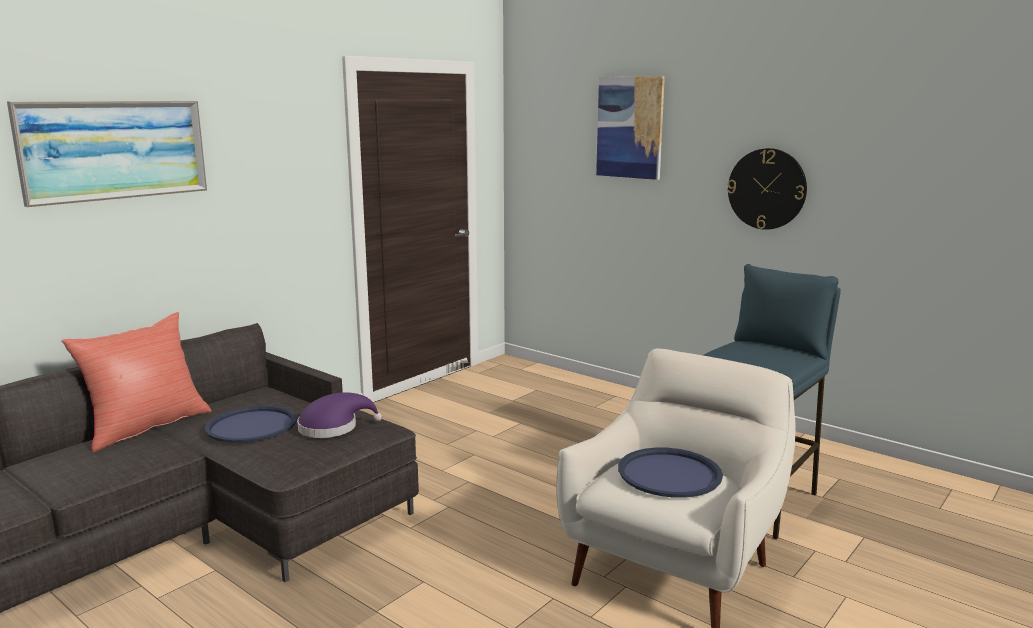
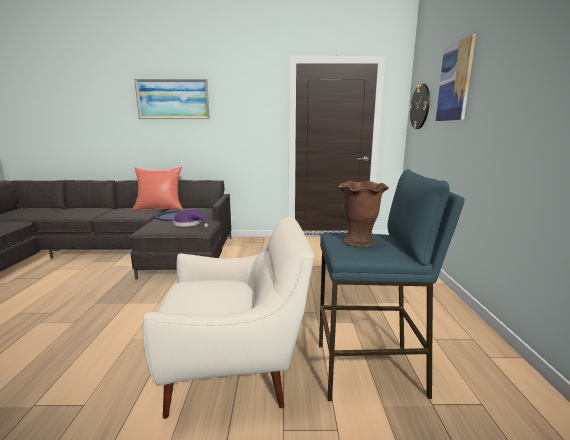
camera: 50 degrees right, 0 degrees up
(669, 474) = (211, 293): blue tray -> none
(759, 355) = (358, 242): none -> brown vase
(766, 189) = (525, 117): wall clock -> wall clock (420, 106)

